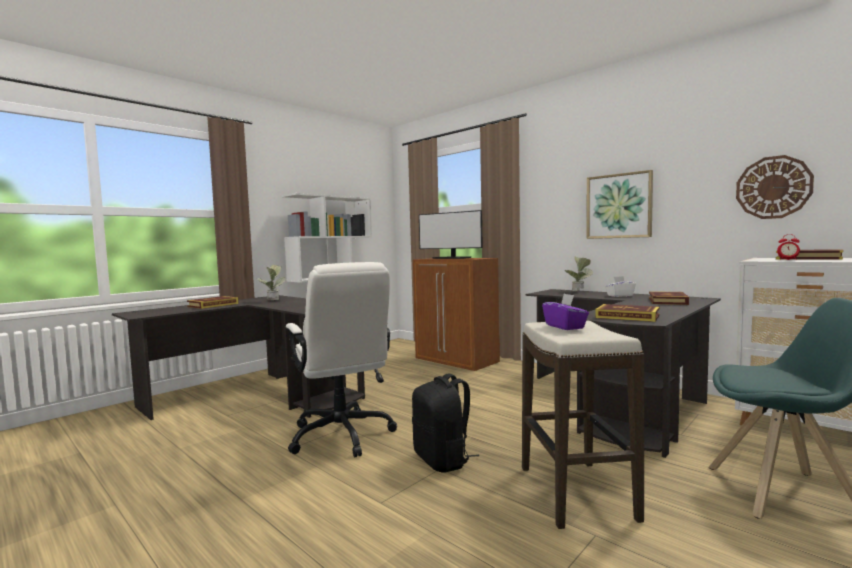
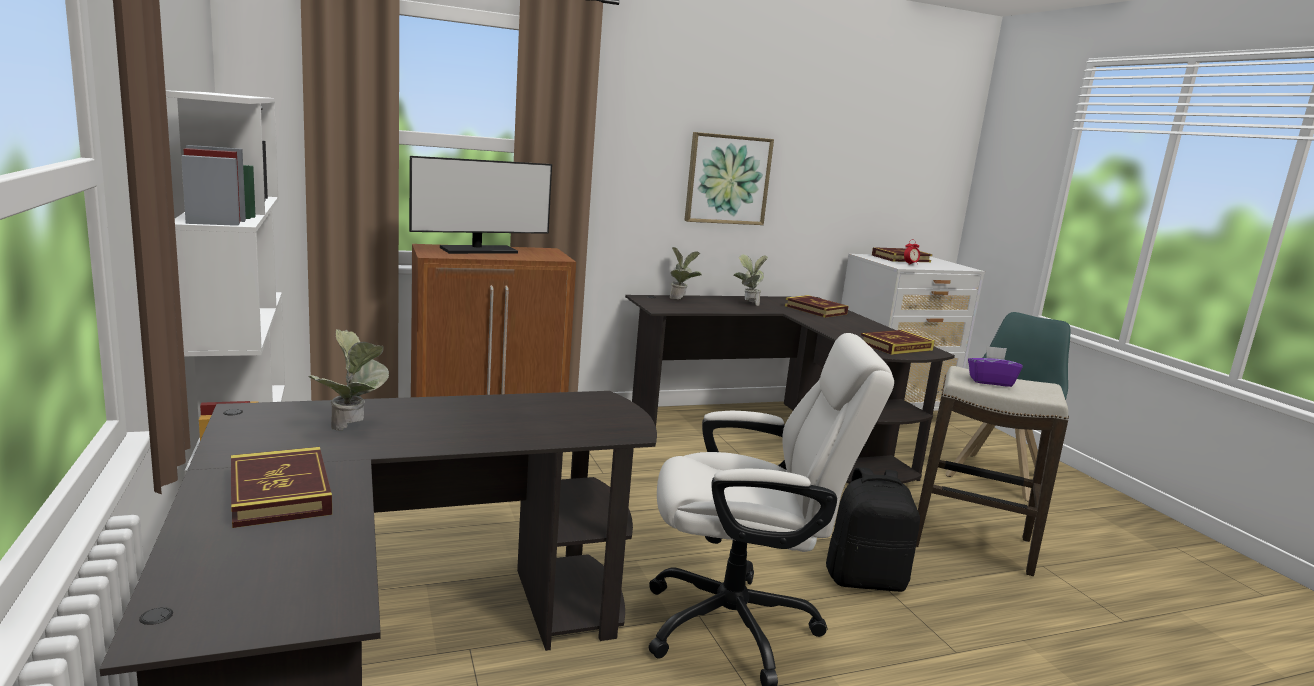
camera: 65 degrees left, 10 degrees up
(619, 296) = (747, 304): white tissue box -> potted plant
(773, 187) = (869, 181): wall clock -> none

